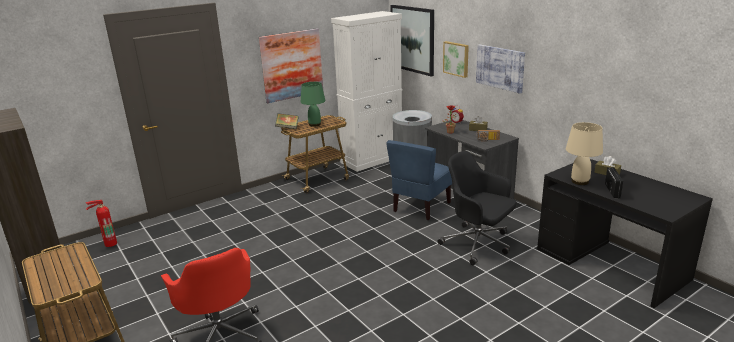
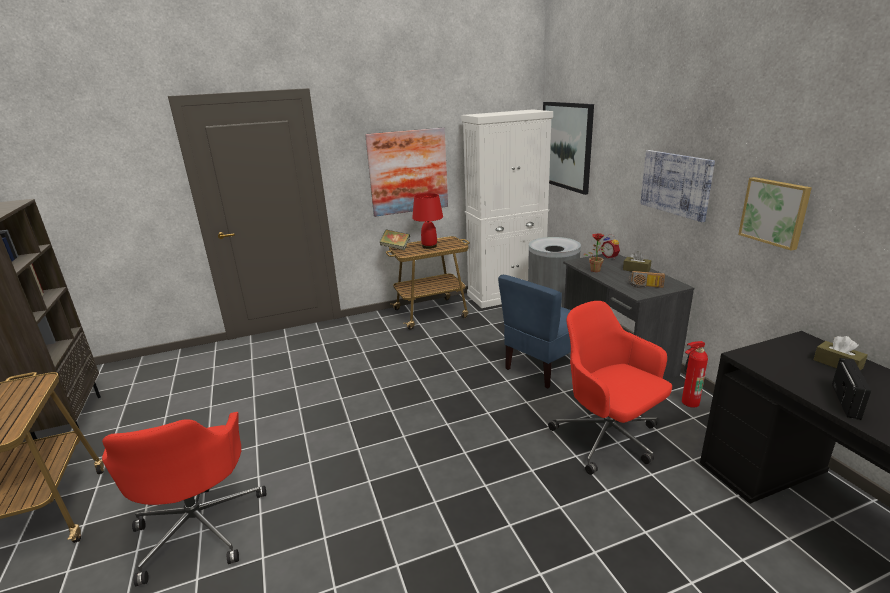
camera: 15 degrees right, 0 degrees up
(109, 244) = (169, 365): fire extinguisher -> fire extinguisher (688, 402)
(315, 124) = (429, 246): green table lamp -> red table lamp
(456, 59) = (618, 171): picture -> picture (775, 212)
(478, 244) = (608, 439): black office chair -> red office chair
(580, 181) = (784, 374): beige table lamp -> none

